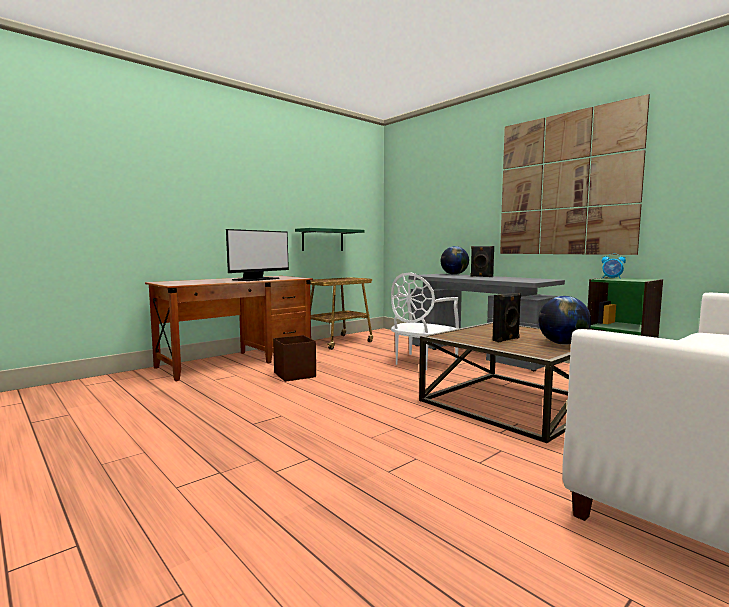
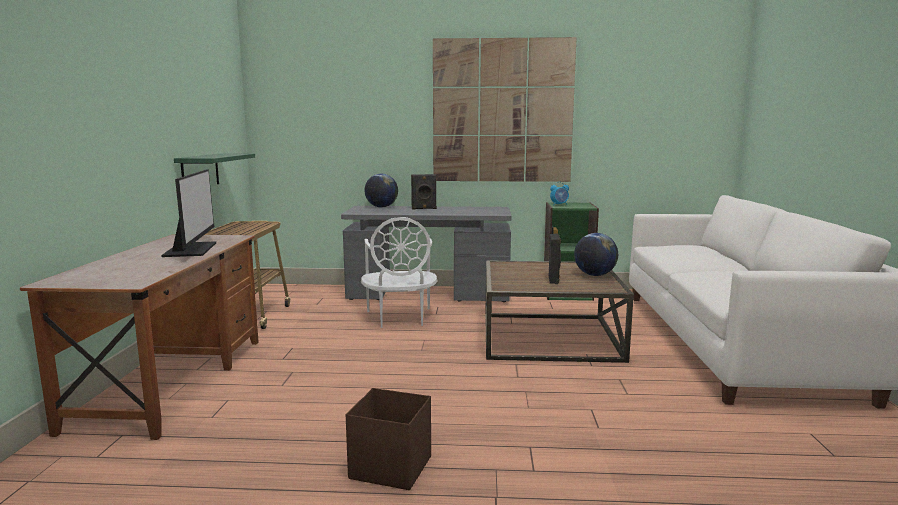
camera: 45 degrees left, 5 degrees up
(295, 375) = (303, 374): brown storage box -> brown storage box (390, 467)

